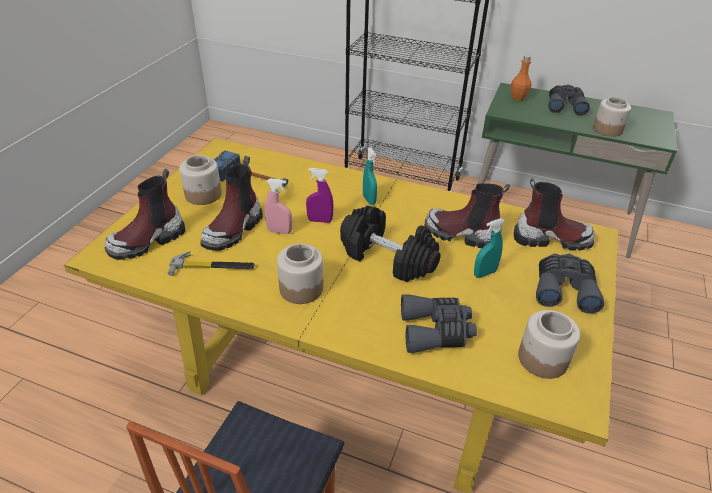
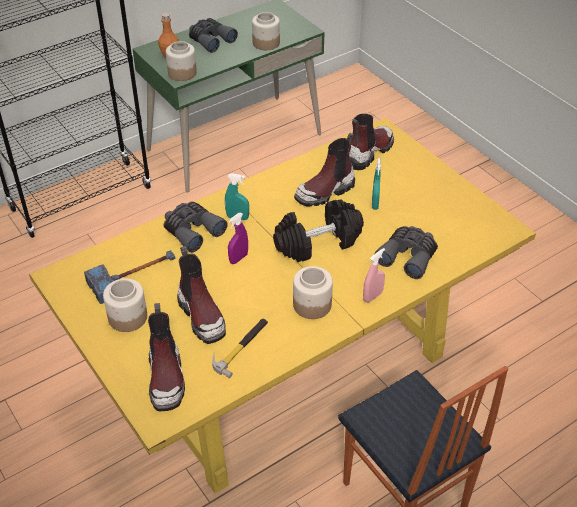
camera: 55 degrees left, 5 degrees up
(279, 231) = (231, 288): pink spray bottle -> pink spray bottle (372, 296)
(542, 358) = (466, 223): jar -> jar (182, 73)
(564, 288) = (418, 177): grey binoculars -> grey binoculars (192, 230)

